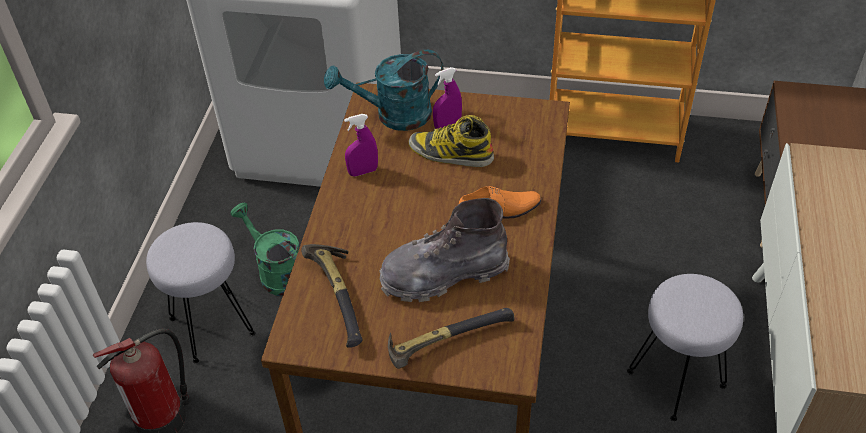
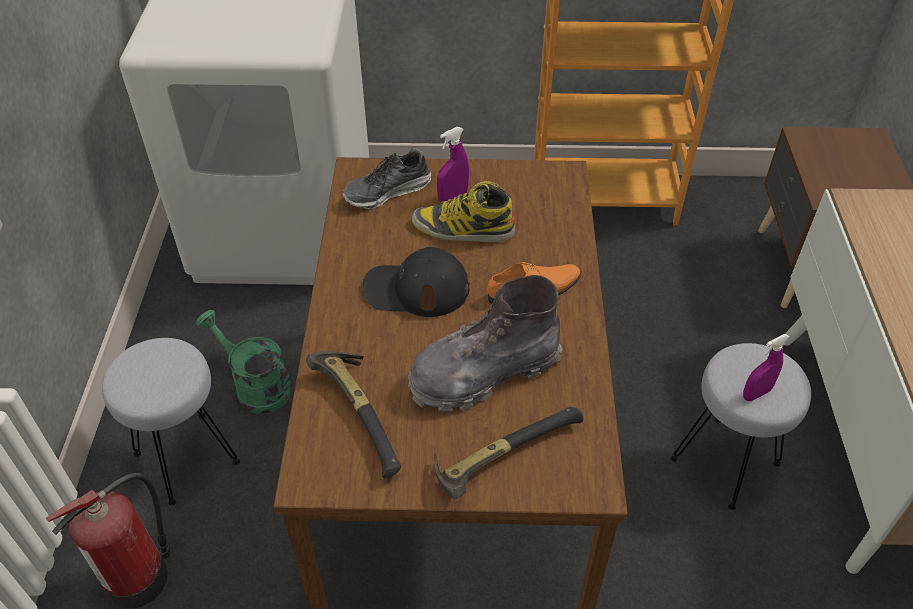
camera: 10 degrees left, 0 degrees up
(363, 171) = (363, 259): purple spray bottle -> purple spray bottle (756, 393)
(393, 116) = (387, 191): turquoise watering can -> shoe
(402, 200) = (416, 289): none -> black cap

